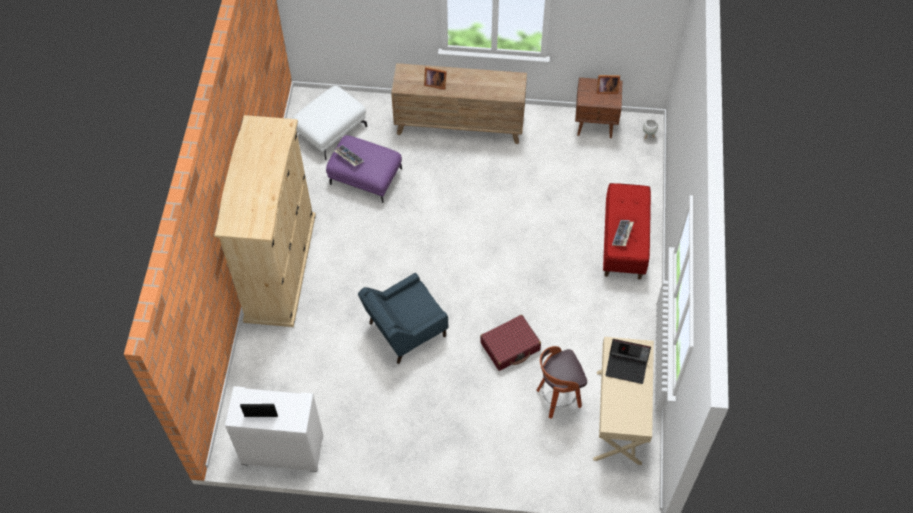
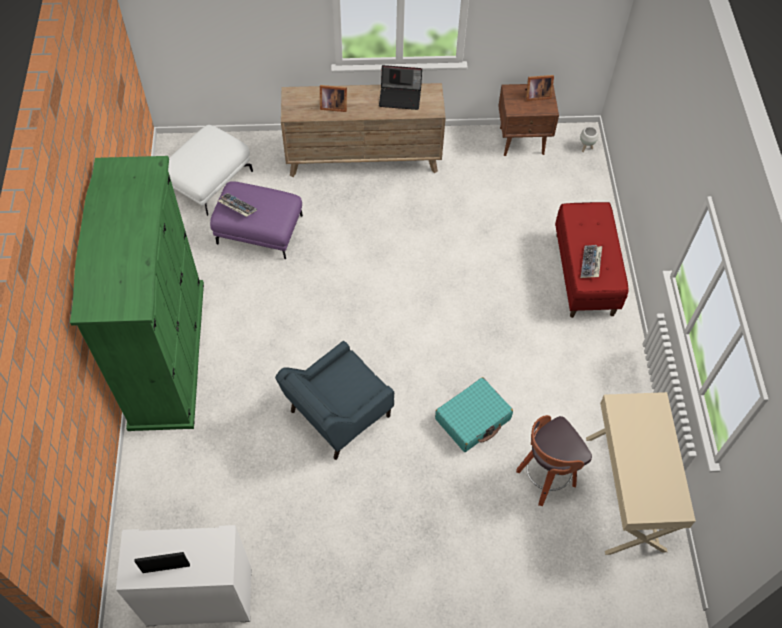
camera: 10 degrees left, 0 degrees up
(280, 267) = (167, 353): beige wardrobe -> green wardrobe
(510, 346) = (473, 419): red suitcase -> turquoise suitcase
(627, 366) = (642, 430): laptop -> laptop (400, 96)

